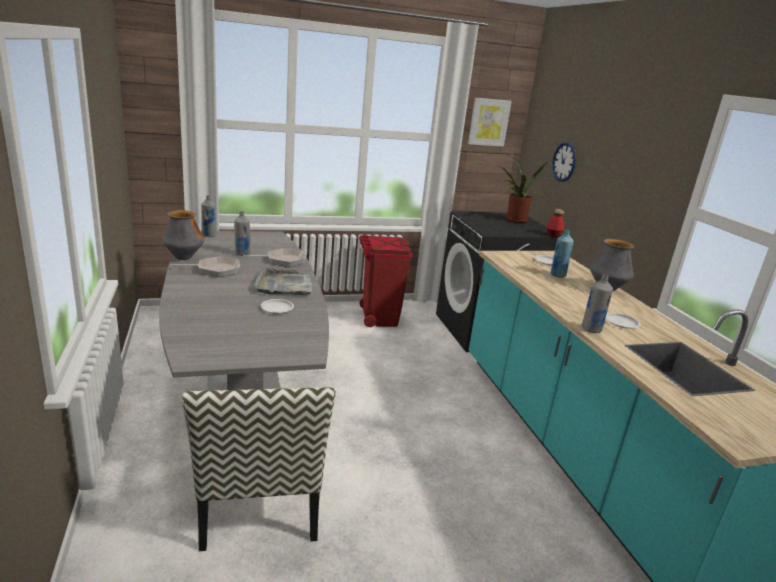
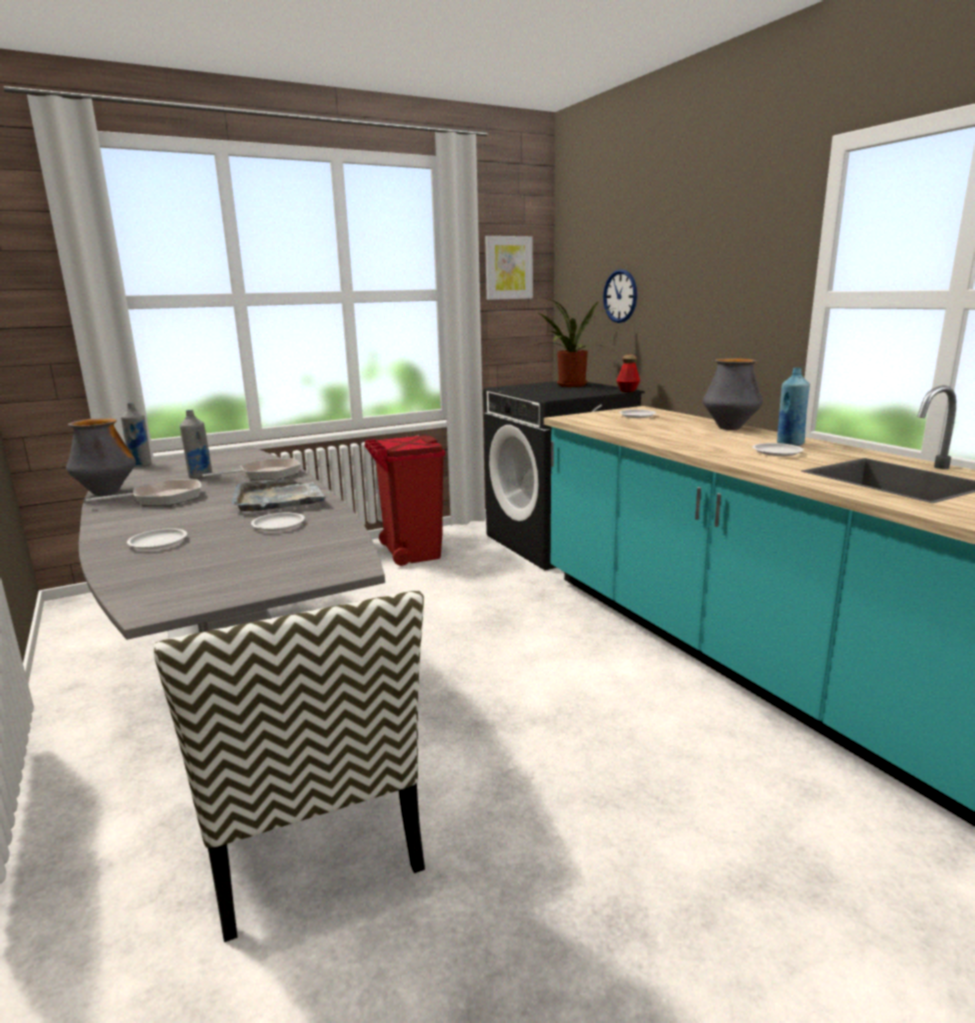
camera: 10 degrees left, 5 degrees down
(204, 308) = (157, 542): none -> white plate
(557, 275) = (659, 424): blue bottle -> blue bottle (789, 444)
(591, 329) = (746, 463): grey bottle -> none

